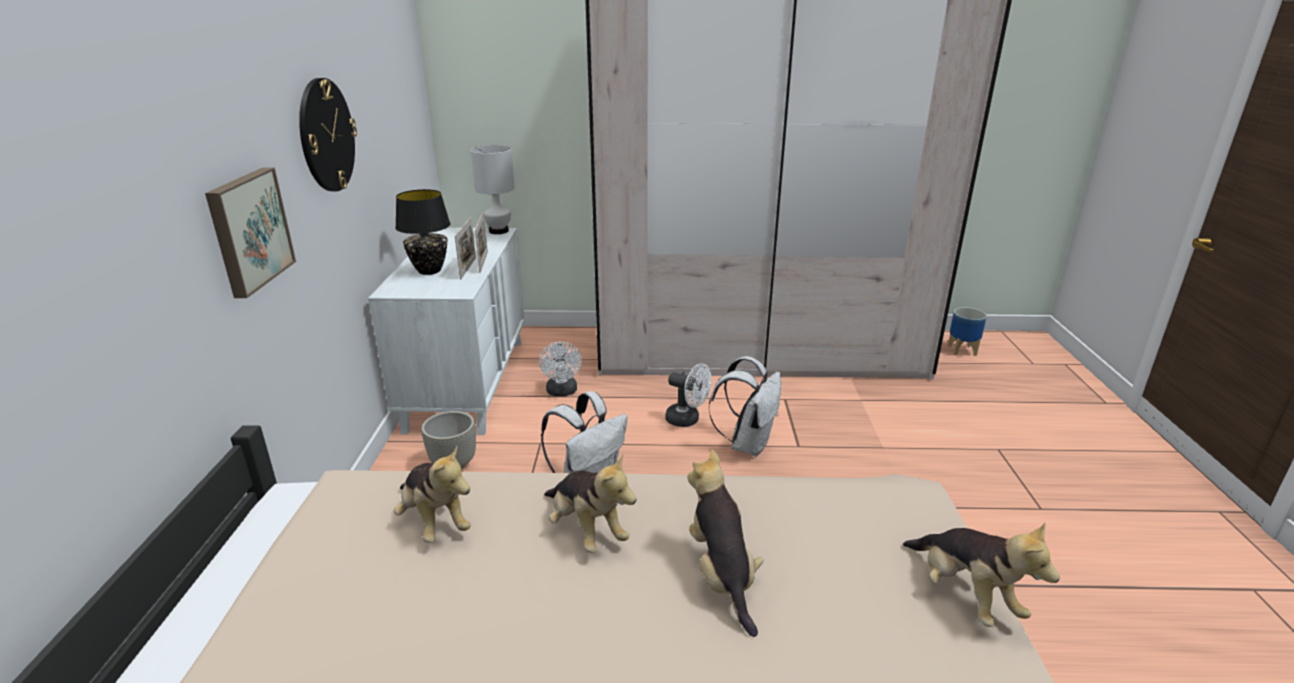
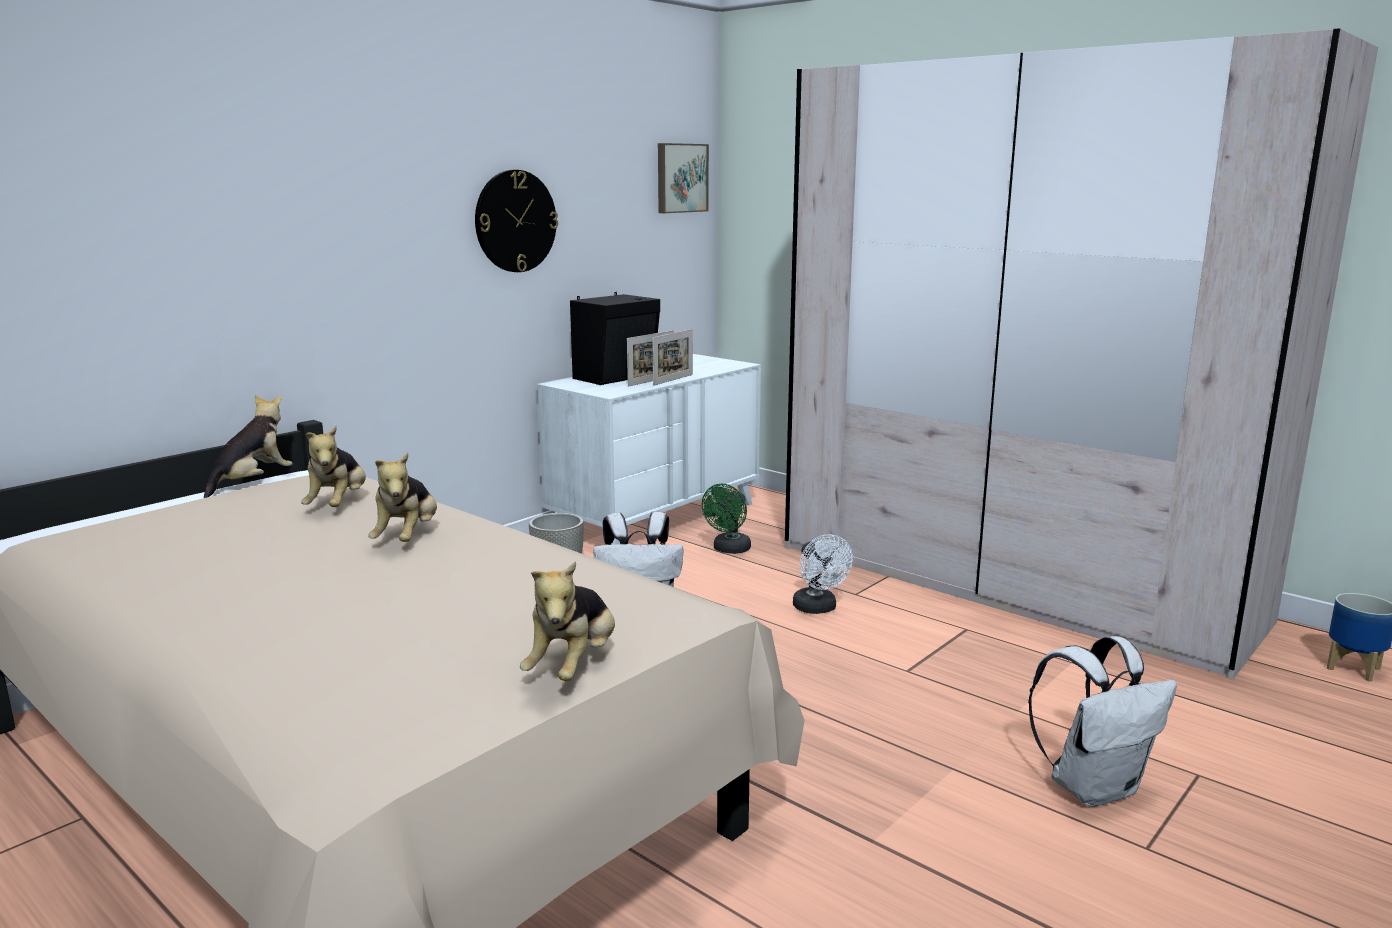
camera: 40 degrees right, 10 degrees down
(248, 230) = (380, 274): picture -> picture (680, 178)
(429, 271) = (617, 377): black table lamp -> black speaker
(499, 231) = (738, 363): white table lamp -> none
(562, 392) = (729, 550): white fan -> green fan
(722, 575) = (432, 586): plush toy -> plush toy (252, 483)
(748, 444) = (850, 648): white backpack -> white backpack (1094, 787)

